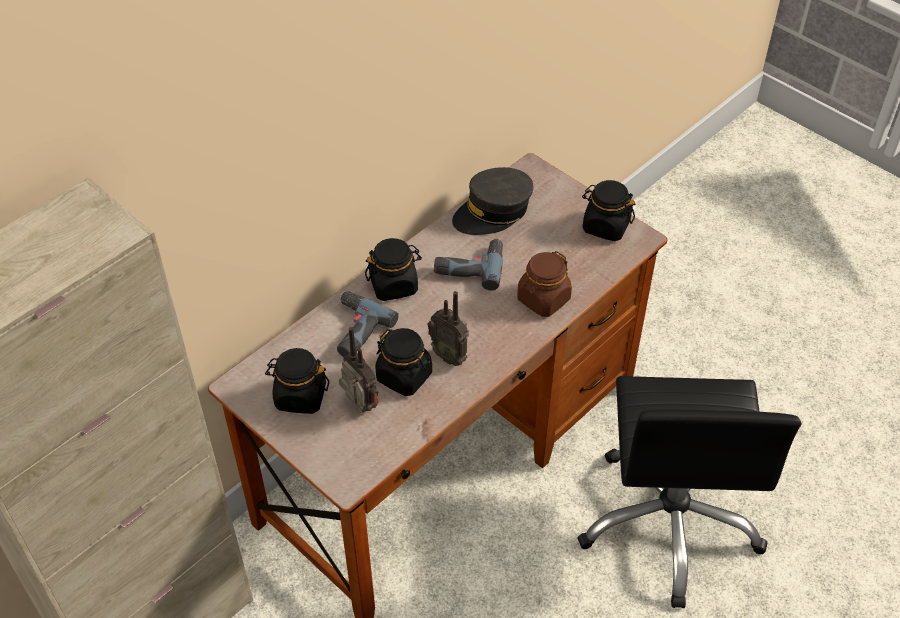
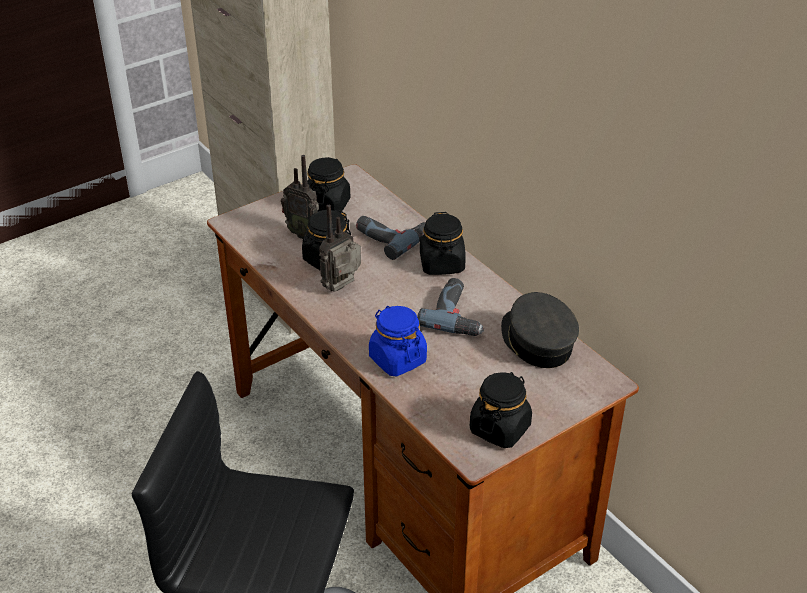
camera: 100 degrees right, 10 degrees down
(359, 407) = (303, 233): radio -> radio turned 60 degrees clockwise
(543, 299) = (397, 359): brown jar -> blue jar

